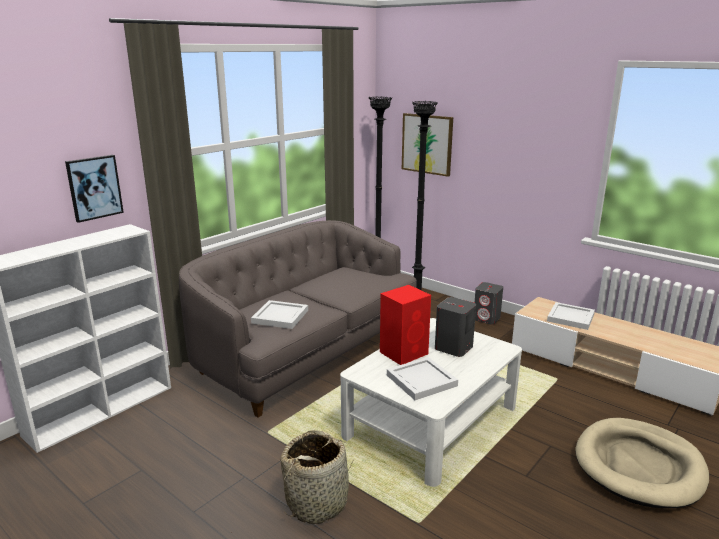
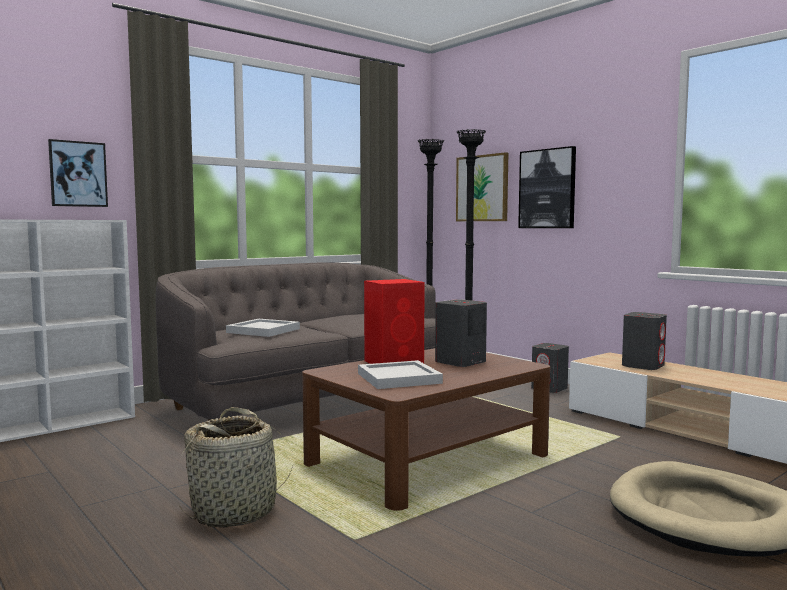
camera: 10 degrees right, 15 degrees down
(431, 421) = (428, 459): white coffee table -> brown coffee table
(488, 155) = (547, 189): none -> picture
(570, 317) = (643, 366): white tray -> grey speaker

